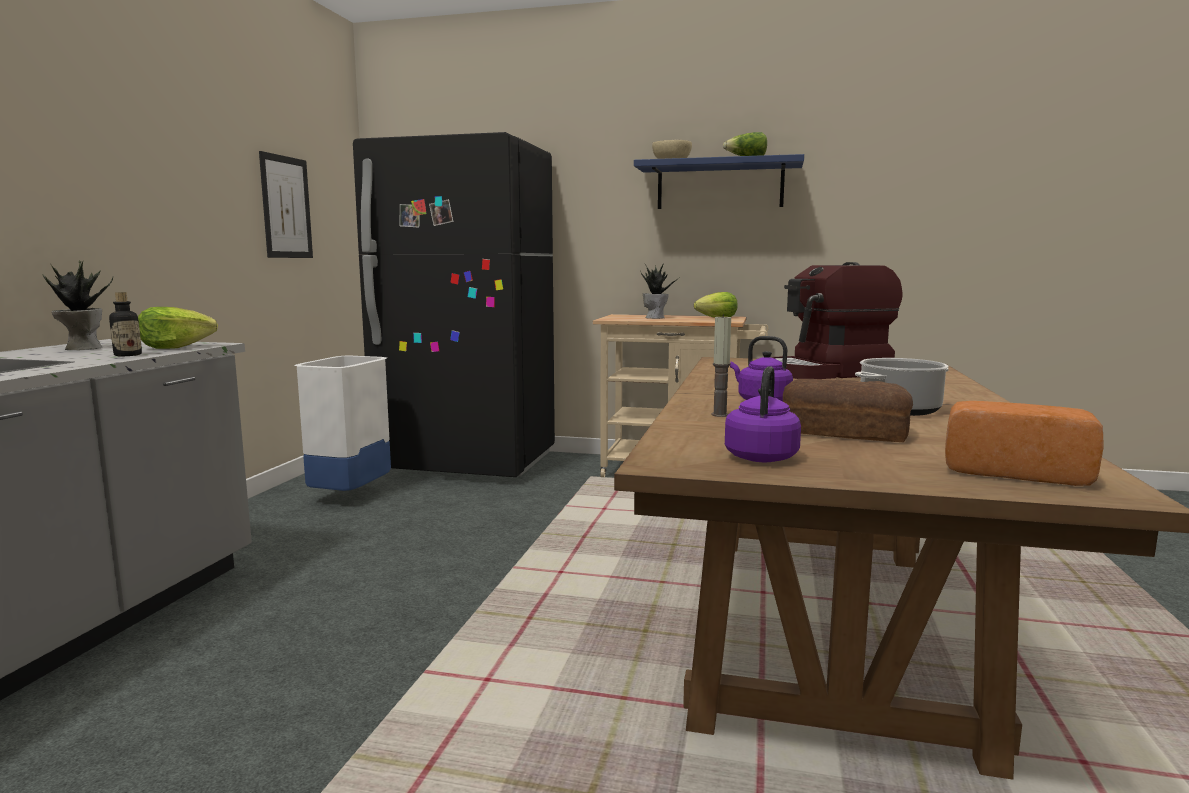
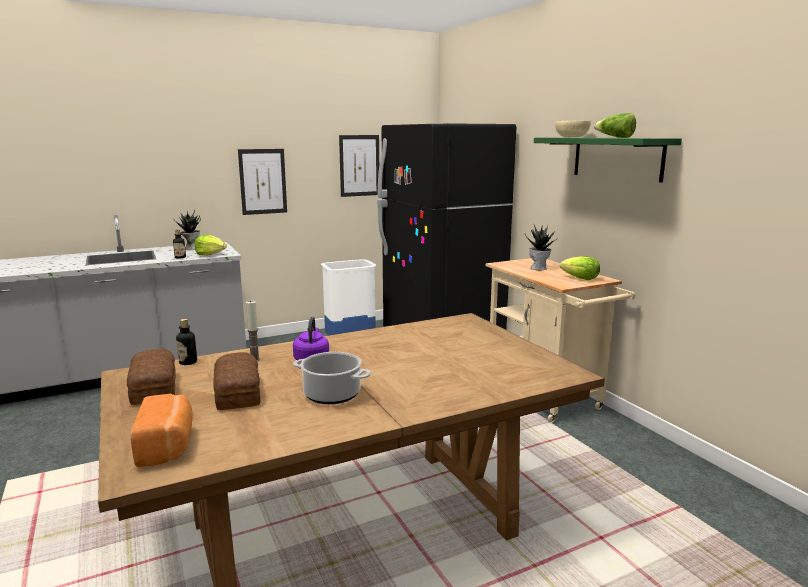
camera: 50 degrees right, 5 degrees up
(157, 219) = (263, 181): none -> picture
(670, 435) = (188, 362): none -> bottle
(720, 186) = (617, 158): blue shelf -> green shelf
(762, 456) = (155, 387): purple kettle -> bread
(828, 373) = (462, 353): coffee machine -> none

